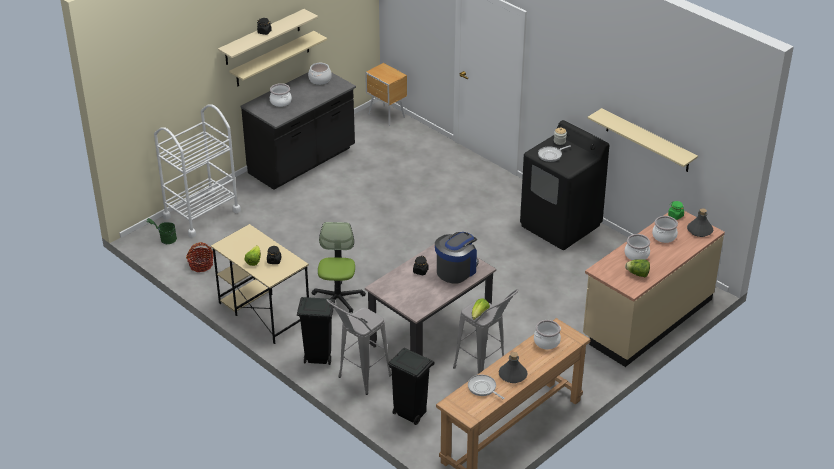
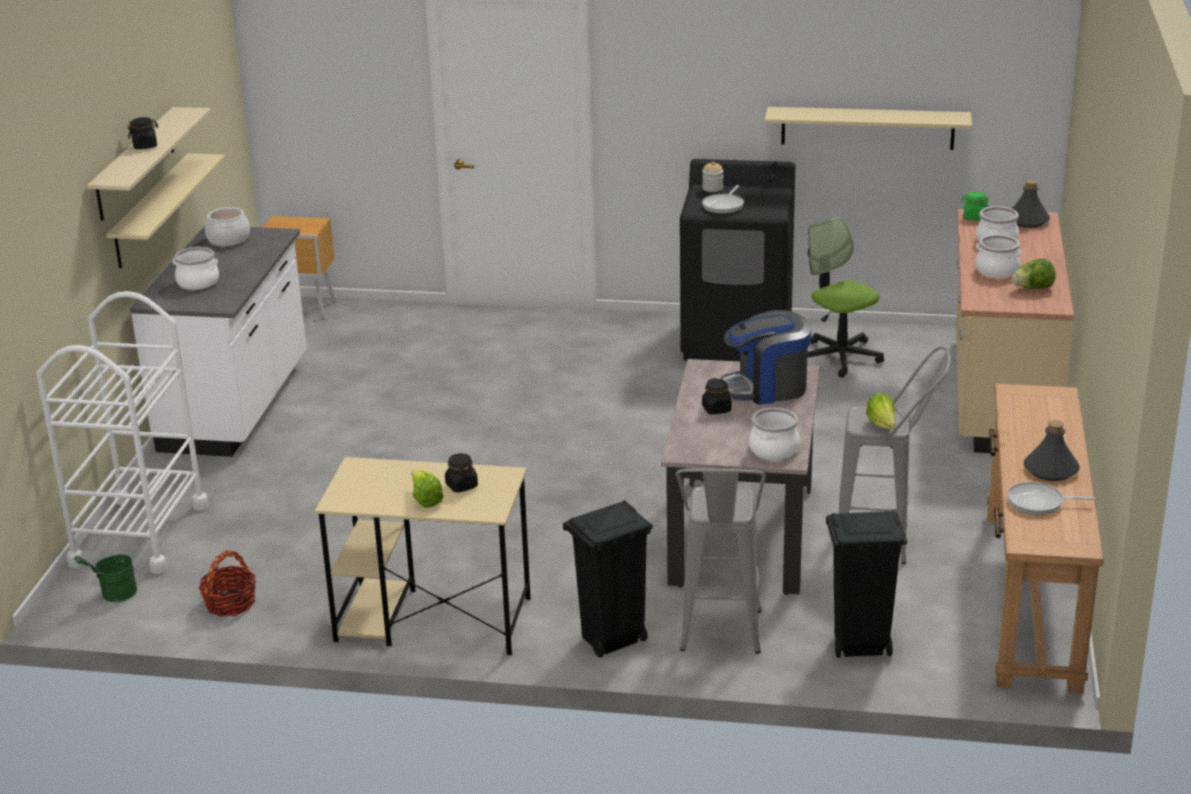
camera: 35 degrees left, 10 degrees down
(302, 162) = (237, 406): black counter -> white counter
(338, 298) = (534, 550): office chair -> office chair (839, 357)
(456, 270) = (766, 388): coffee machine -> coffee machine turned 105 degrees counterclockwise
(546, 341) = (1028, 413): cooking pot -> cooking pot (773, 449)

